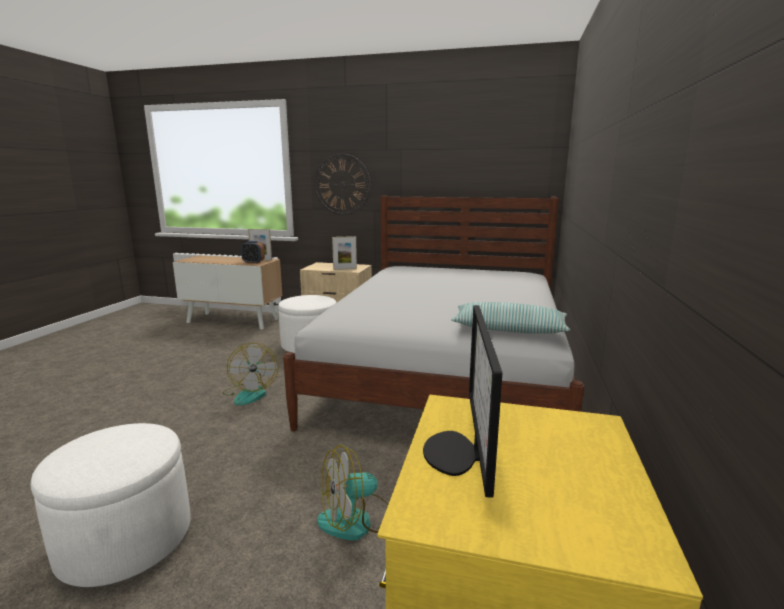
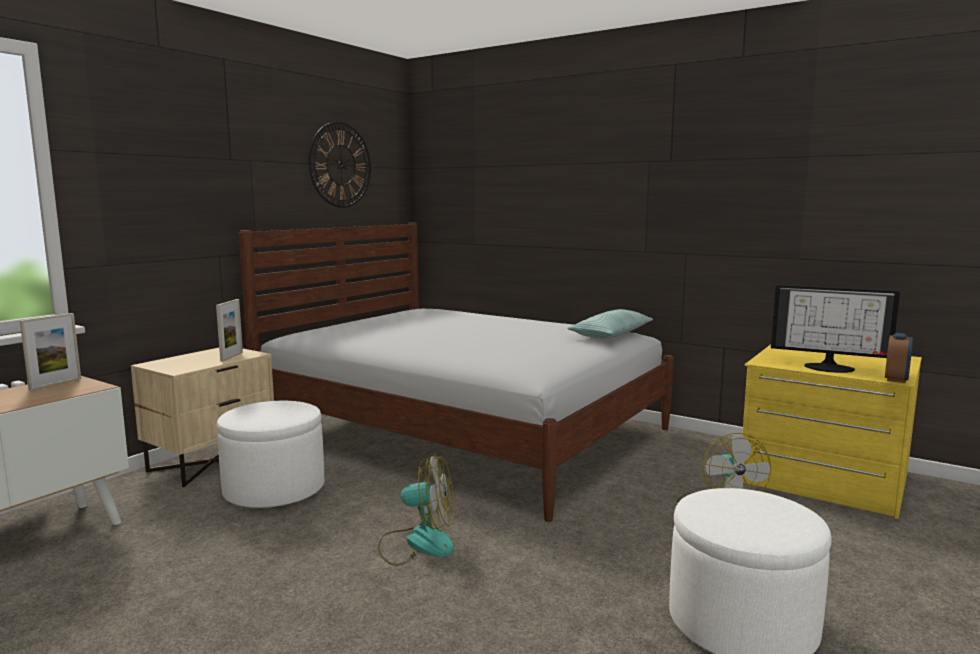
camera: 70 degrees left, 5 degrees down
(253, 262) = (70, 389): alarm clock -> alarm clock (896, 379)
(342, 184) = (166, 215): wall clock -> wall clock (340, 165)

